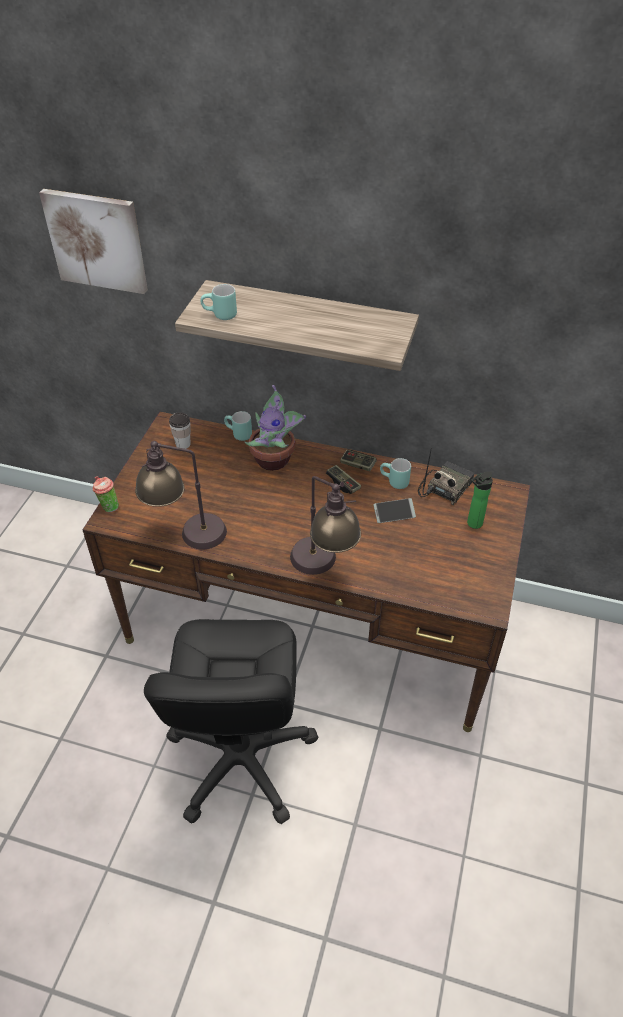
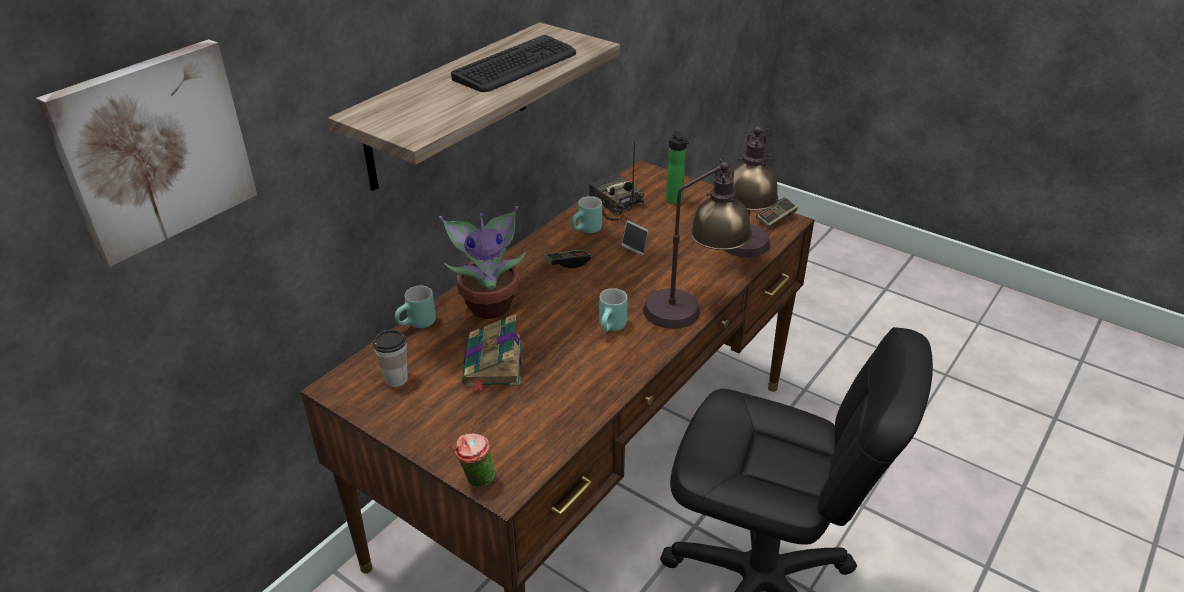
camera: 70 degrees left, 10 degrees down
(186, 534) = (580, 407): table lamp -> table lamp (743, 254)
(212, 481) = (493, 365): none -> book
(220, 316) = (432, 119): turquoise mug -> turquoise mug (612, 328)
(323, 325) = (516, 66): none -> keyboard
(358, 465) = (543, 247): game controller -> game controller (776, 219)

